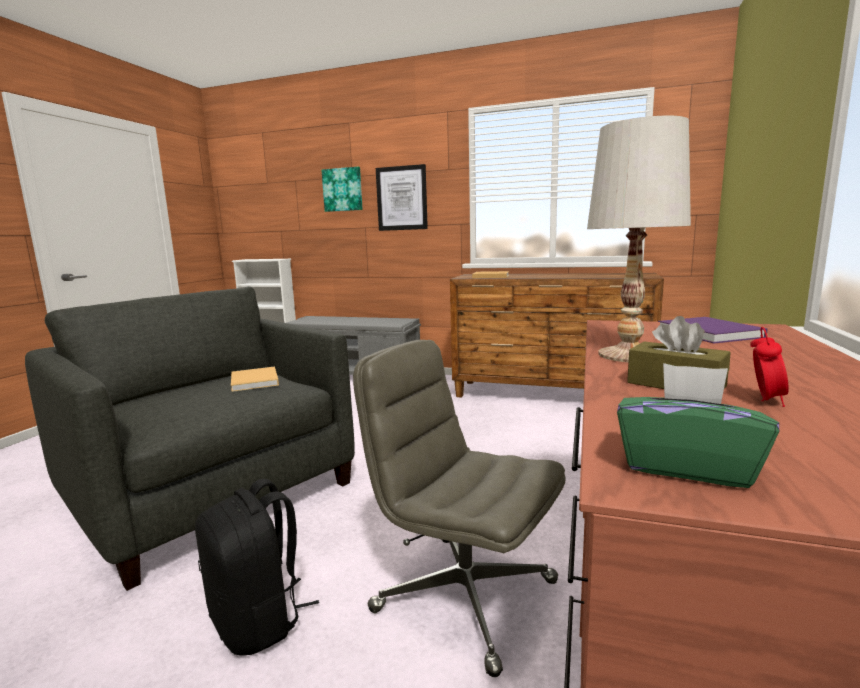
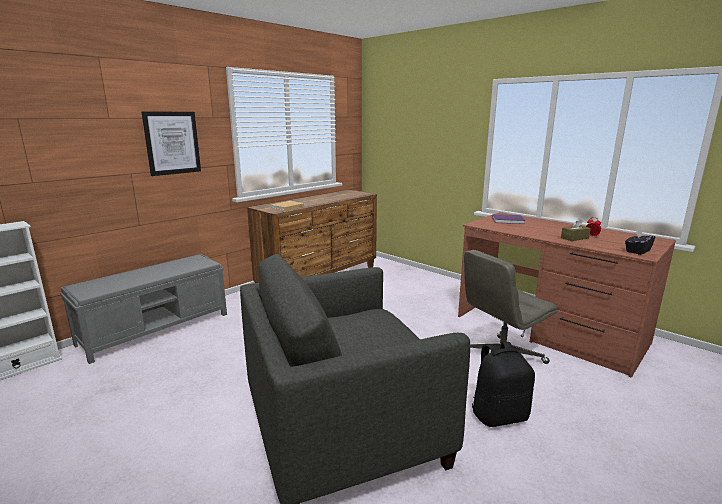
camera: 65 degrees left, 5 degrees up
(254, 381) = (358, 321): beige book -> none
(343, 189) = (99, 132): picture -> none
(628, 355) = (535, 234): white table lamp -> none
(685, 466) = (637, 251): green tissue box -> black tissue box

